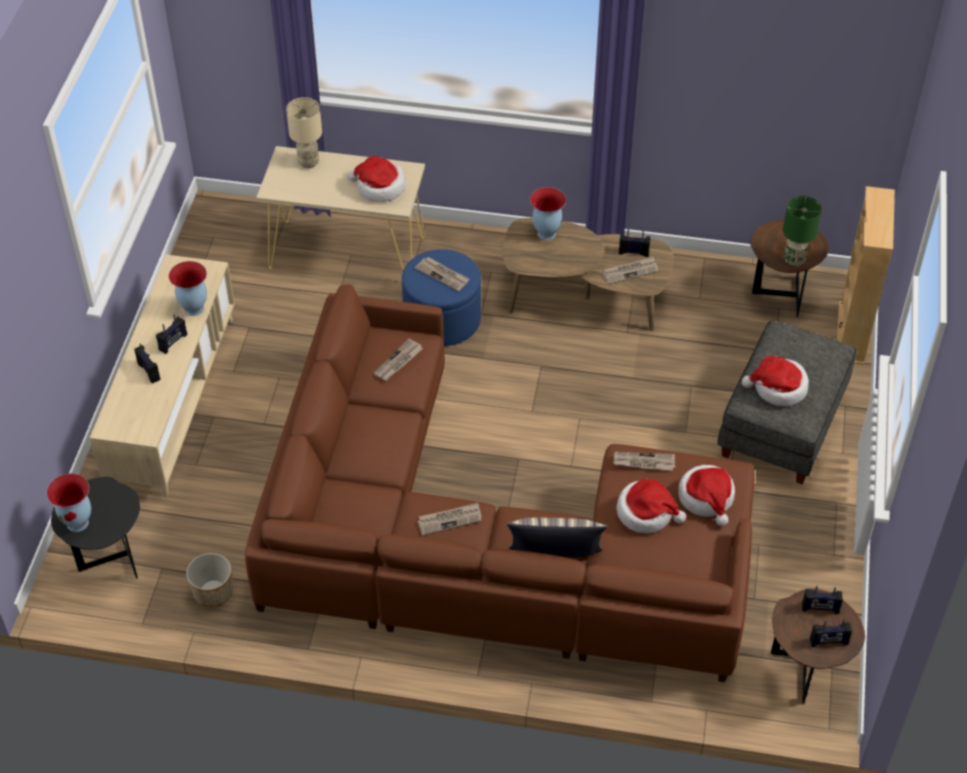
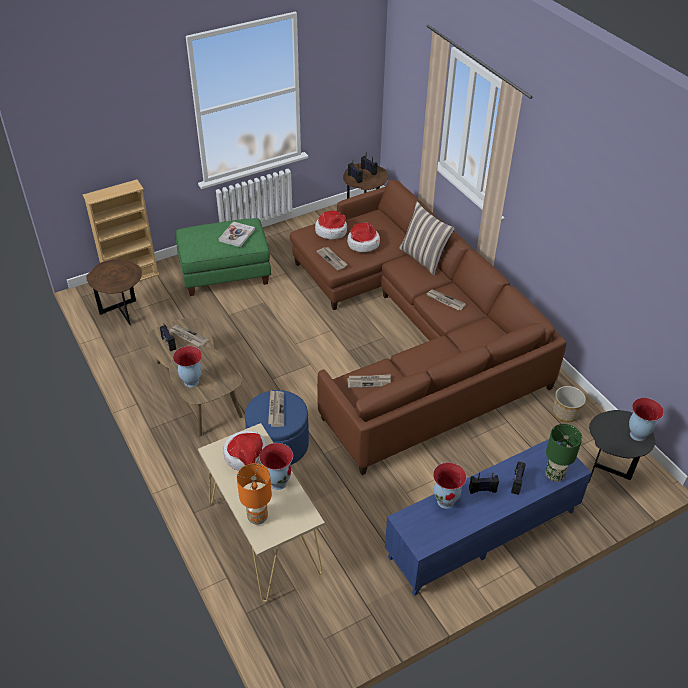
camera: 130 degrees left, 5 degrees down
(173, 401) = (483, 534): beige tv stand -> blue tv stand
(308, 163) = (258, 517): beige table lamp -> orange table lamp
(328, 192) = (278, 482): none -> vase
(778, 388) = (237, 235): hat -> book
(783, 426) = (225, 273): grey ottoman -> green ottoman
(794, 260) = (127, 268): green table lamp -> green table lamp (554, 475)

